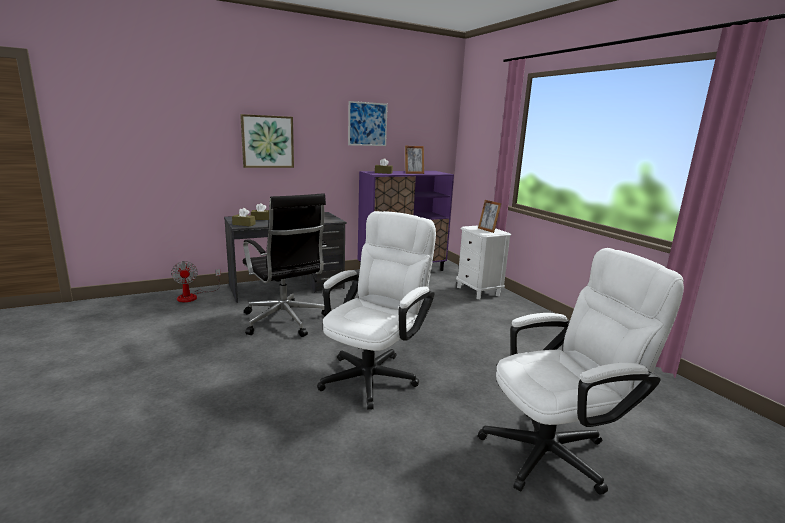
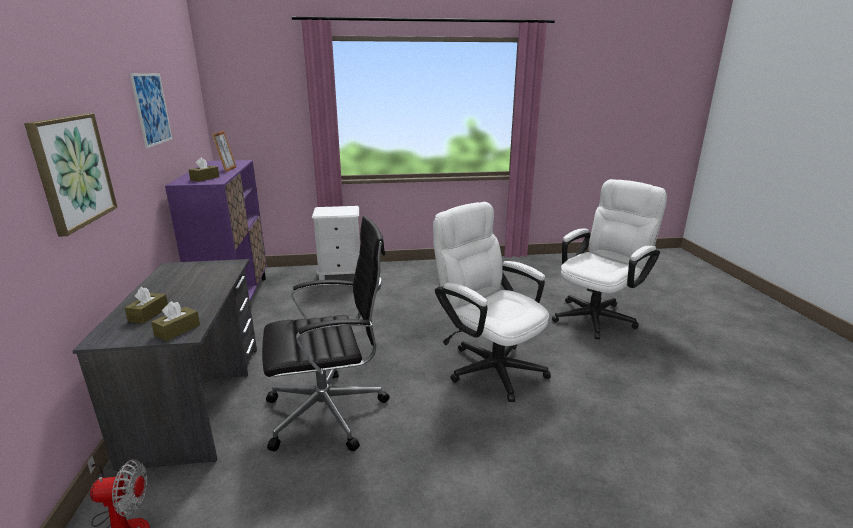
camera: 70 degrees left, 5 degrees up
(487, 230) = (339, 210): picture frame -> none
(556, 450) = (598, 315): white office chair -> white office chair turned 45 degrees clockwise

